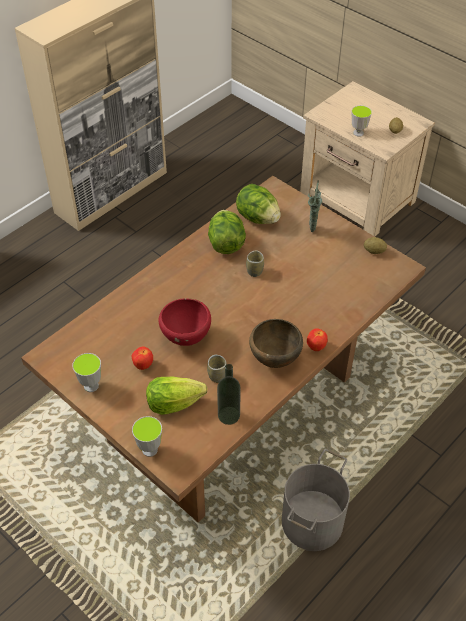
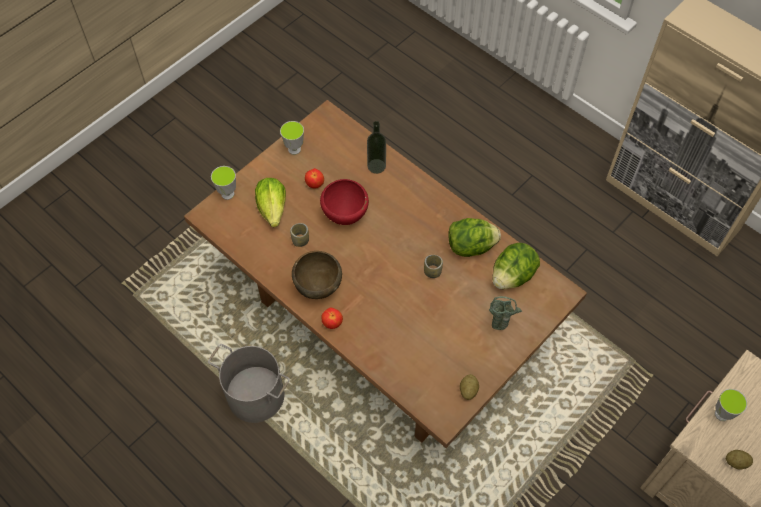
camera: 90 degrees right, 10 degrees up
(228, 415) = (257, 250): bottle -> bottle (376, 166)

